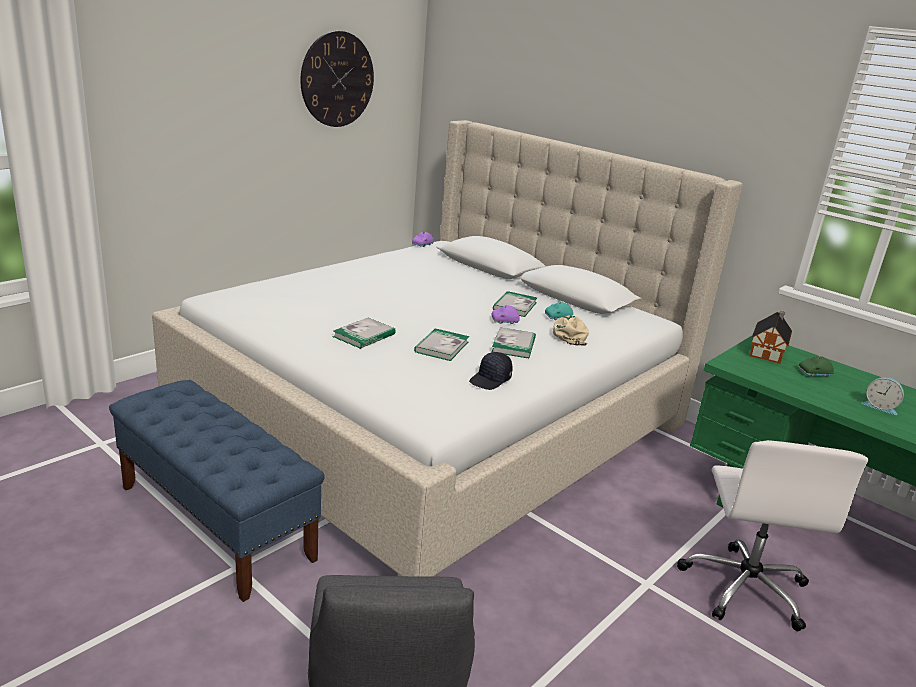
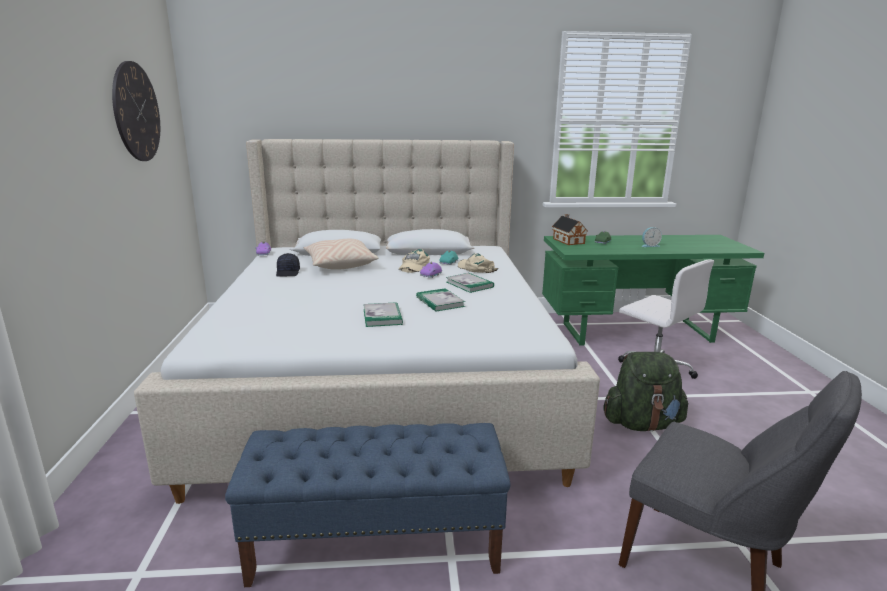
camera: 45 degrees left, 5 degrees down
(454, 278) = (340, 265): none -> beige pillow
(490, 380) = (508, 305): black cap -> black cap (288, 272)
(515, 306) = (413, 266): book -> beige cap
(602, 615) = (642, 424): none -> green backpack

